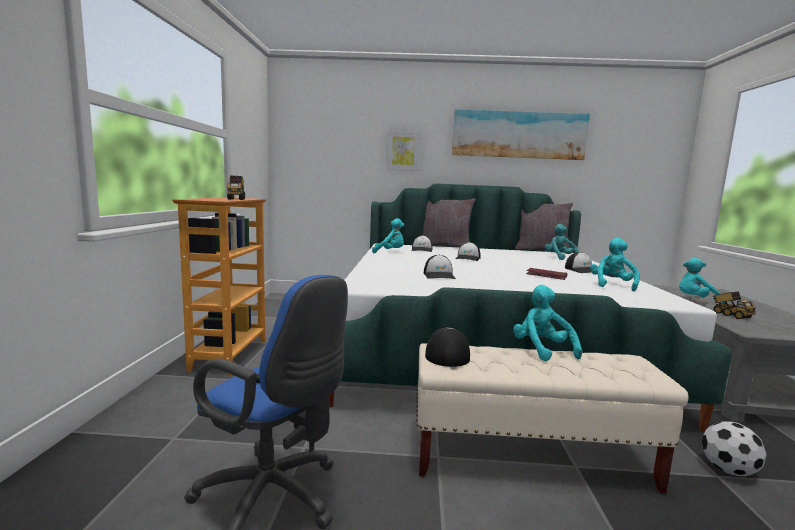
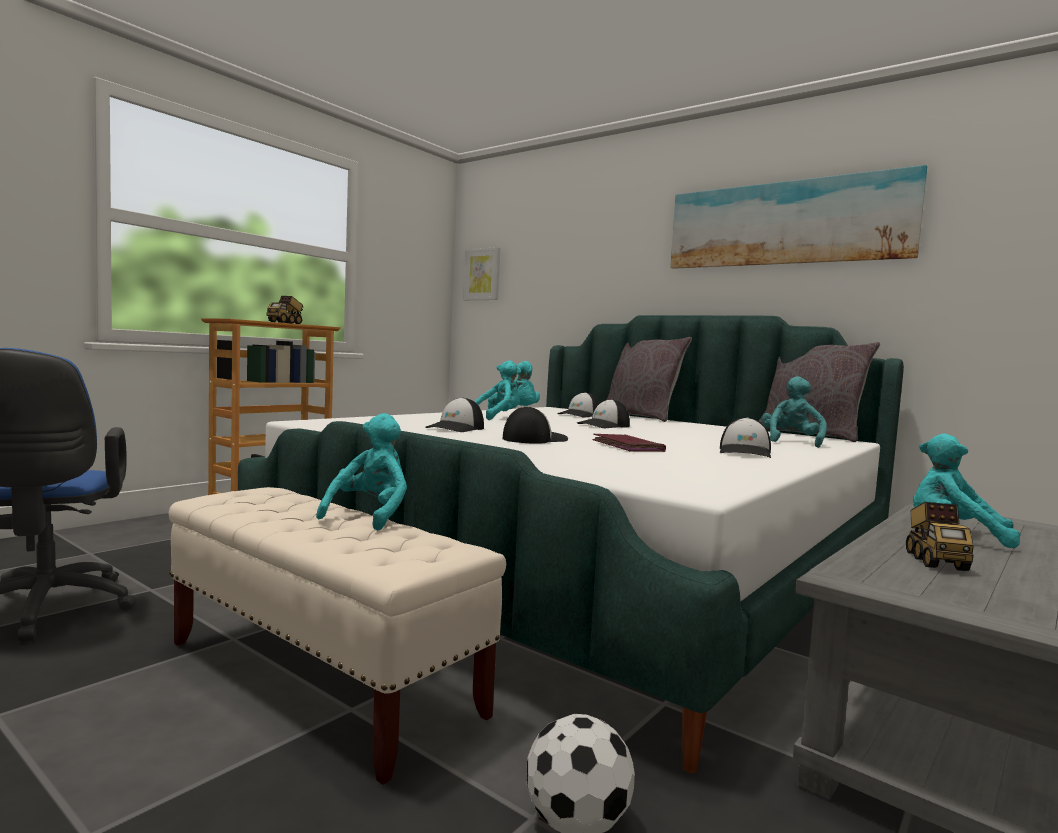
camera: 35 degrees right, 5 degrees down
(403, 151) = (604, 268): picture -> picture (482, 274)
(447, 353) = (252, 494): cap -> cap (534, 439)
(612, 285) = (692, 465): turquoise plush toy -> turquoise plush toy (498, 417)

